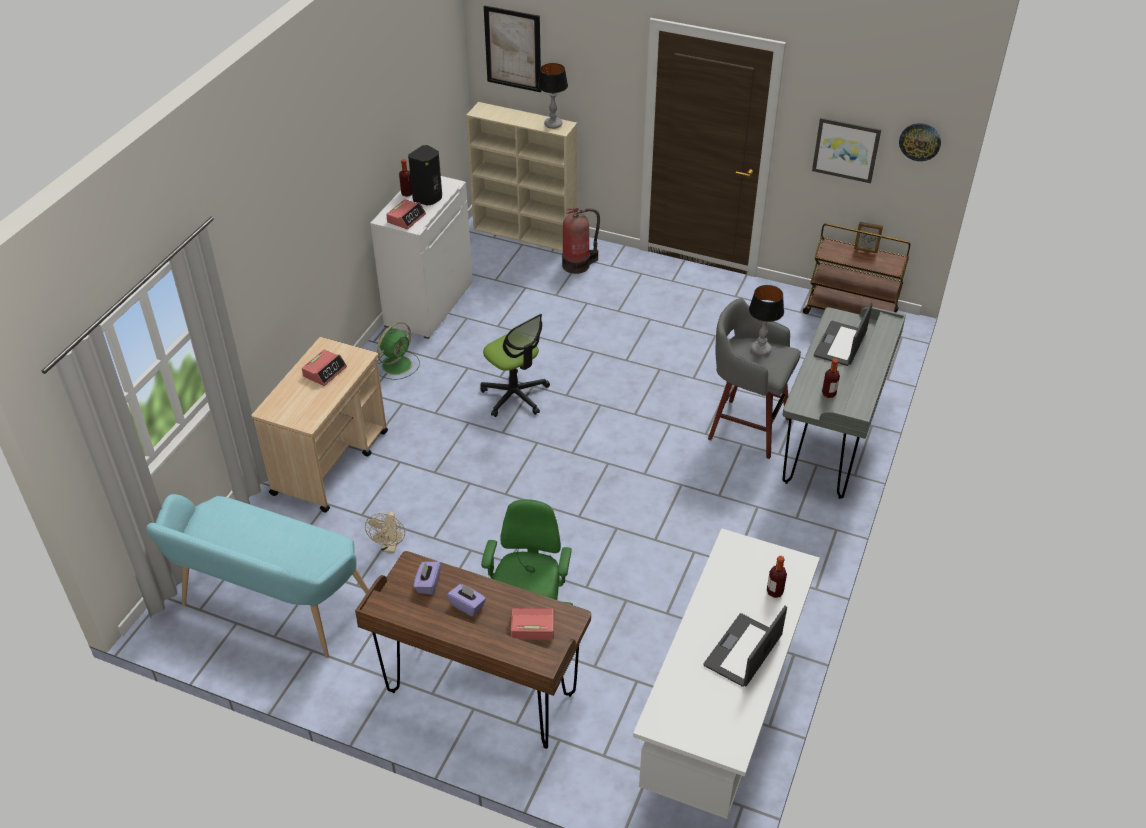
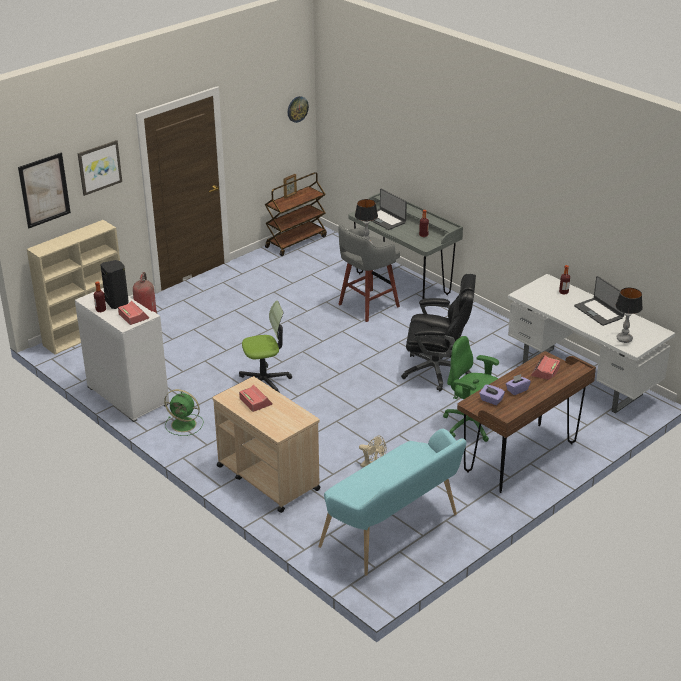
camera: 65 degrees left, 10 degrees down
(398, 364) = (185, 425): green fan -> green fan turned 135 degrees clockwise
(553, 125) = (95, 228): table lamp -> table lamp (624, 339)
(637, 544) = (437, 371): none -> black office chair
(846, 149) = (262, 137): picture -> picture (99, 167)

